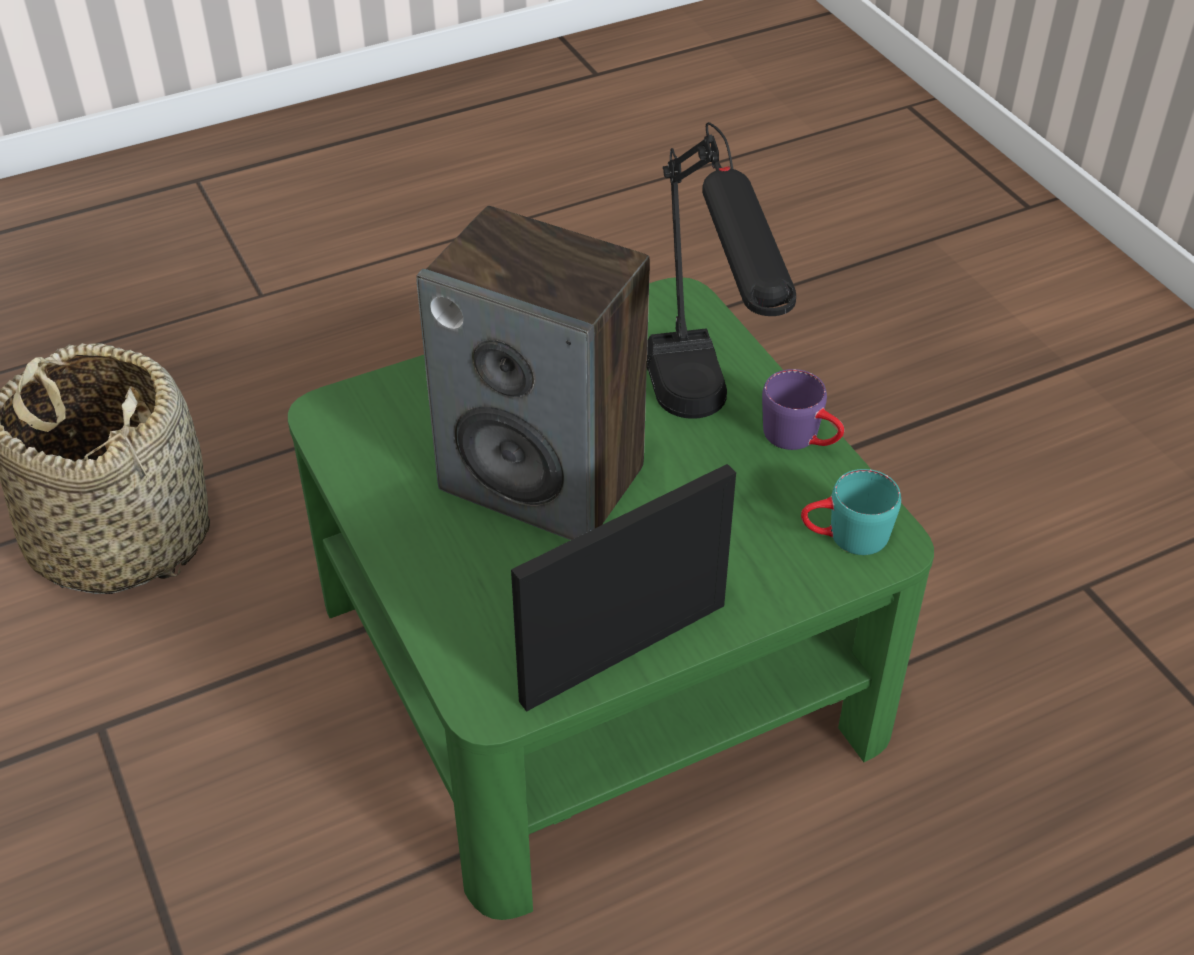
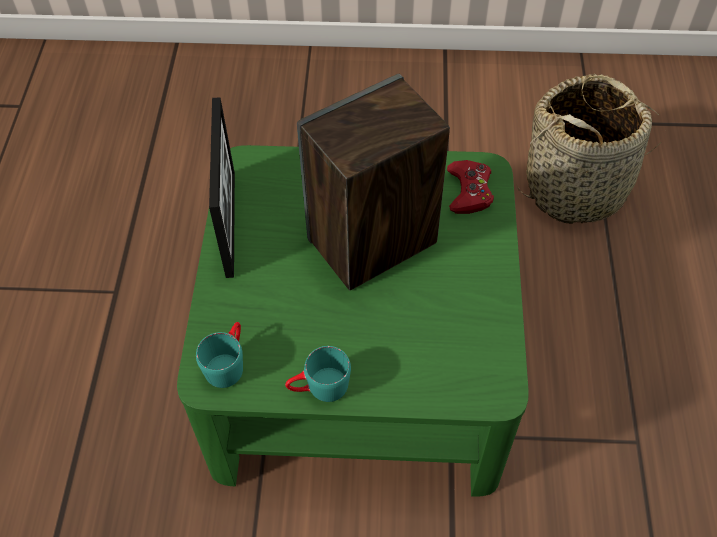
camera: 120 degrees right, 10 degrees up
(382, 416) = (469, 191): none -> red game controller
(702, 430) = (360, 337): black table lamp -> none
(802, 438) = (319, 388): purple mug -> turquoise mug

